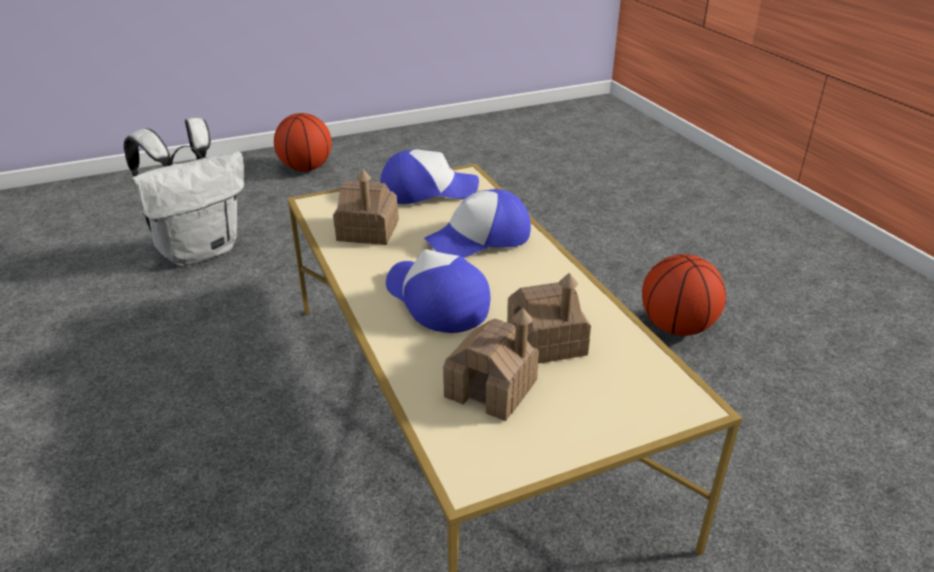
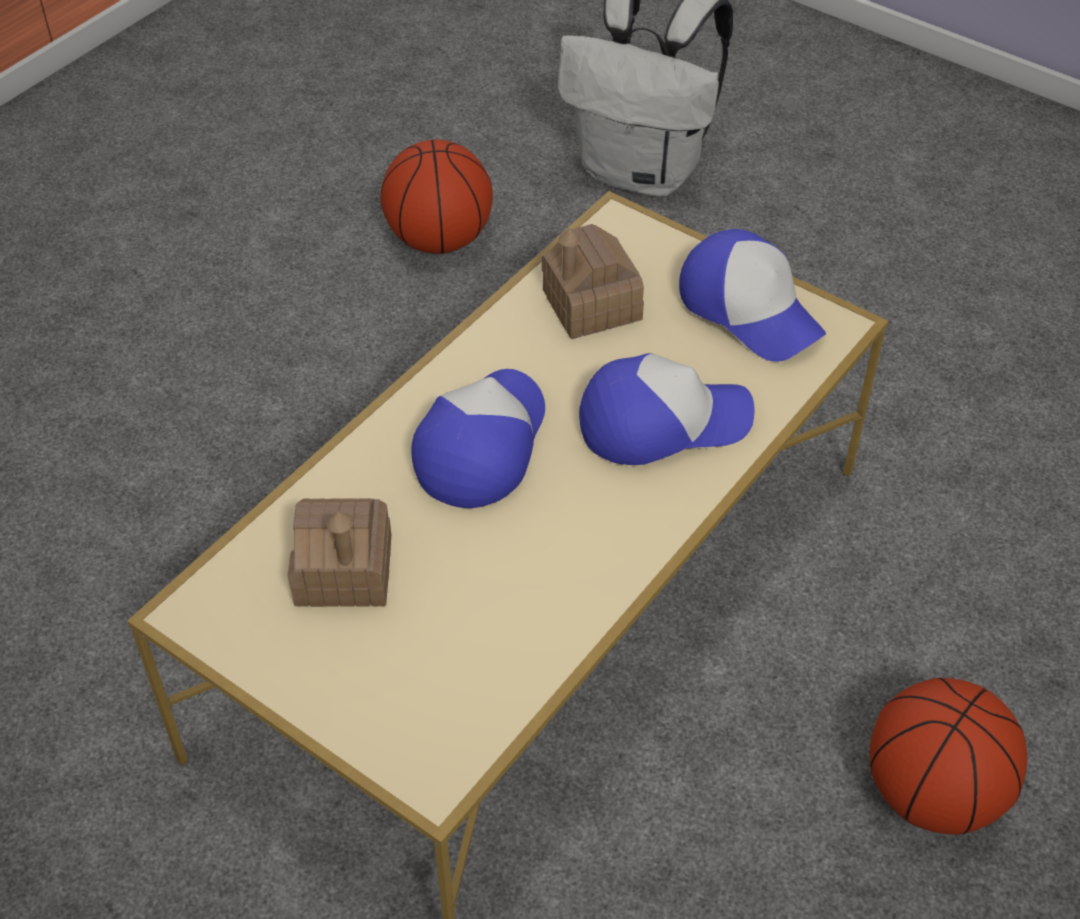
camera: 60 degrees right, 15 degrees up
(306, 168) = (944, 139): basketball -> basketball (439, 240)
(479, 239) = (662, 422): cap -> cap turned 135 degrees clockwise
(546, 341) = (470, 587): toy house -> none

